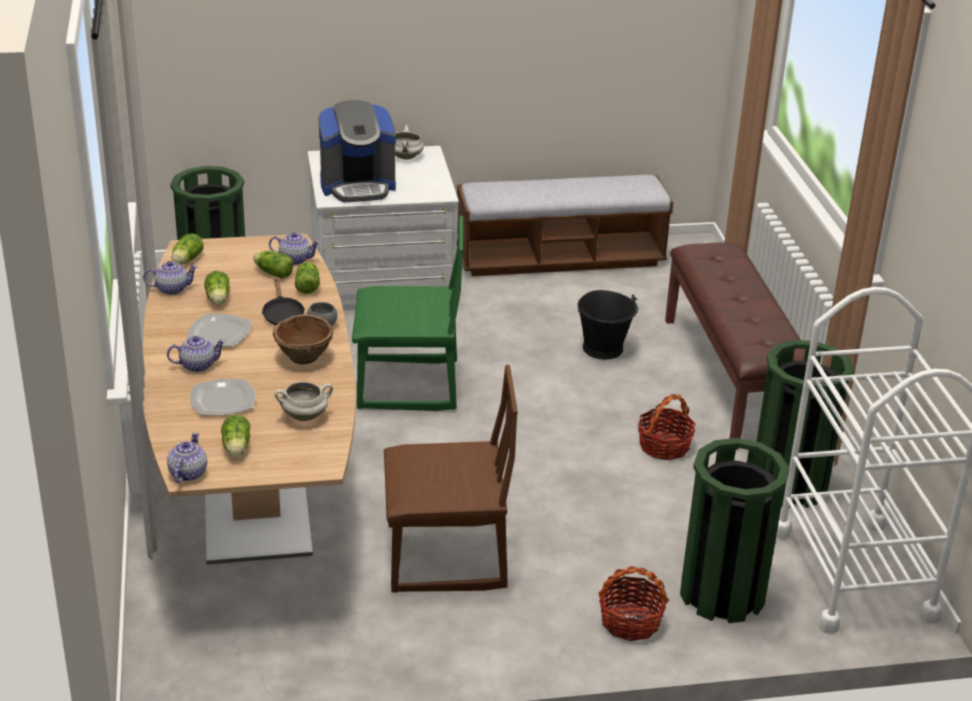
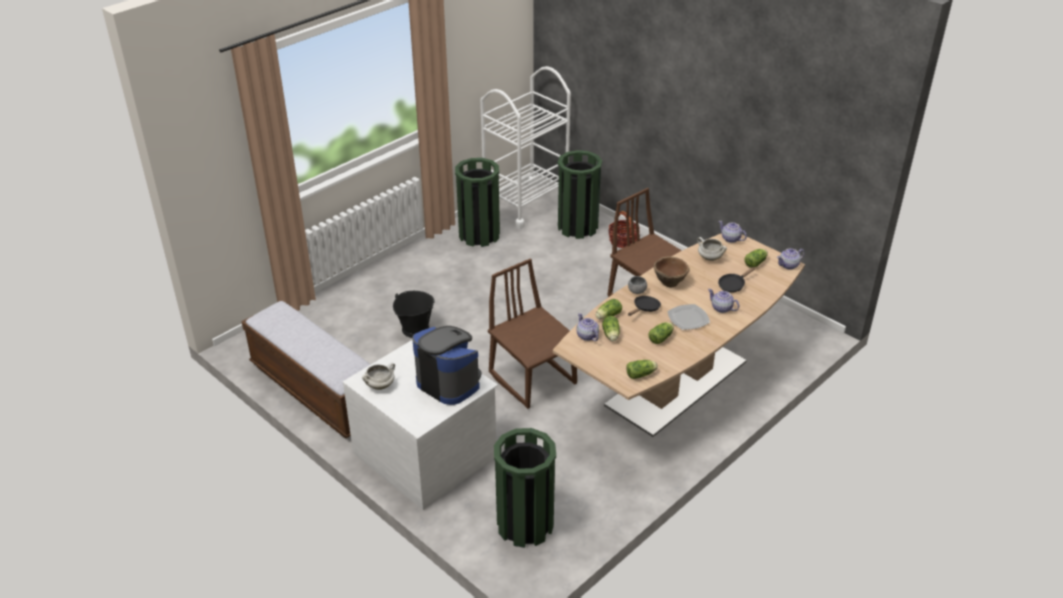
camera: 125 degrees left, 5 degrees up
(171, 289) = (675, 360): teapot -> teapot (731, 239)
(223, 400) = (733, 285): plate -> black frying pan
(408, 386) = (533, 378): green chair -> brown chair
(664, 446) = (489, 276): basket -> none
(731, 379) = (402, 278): brown bench -> none

